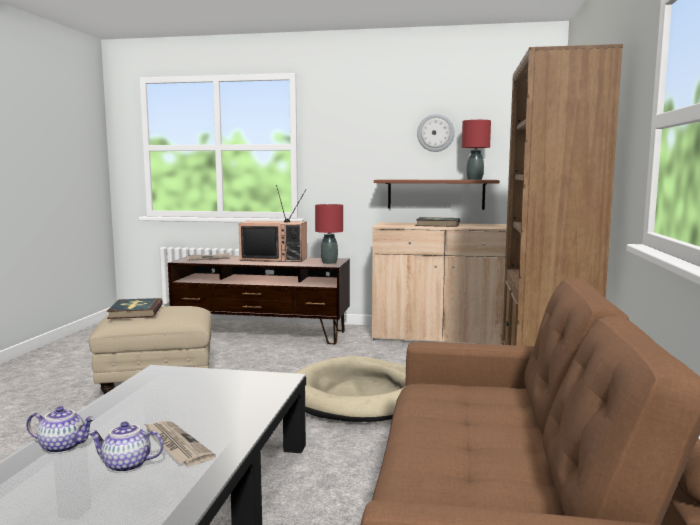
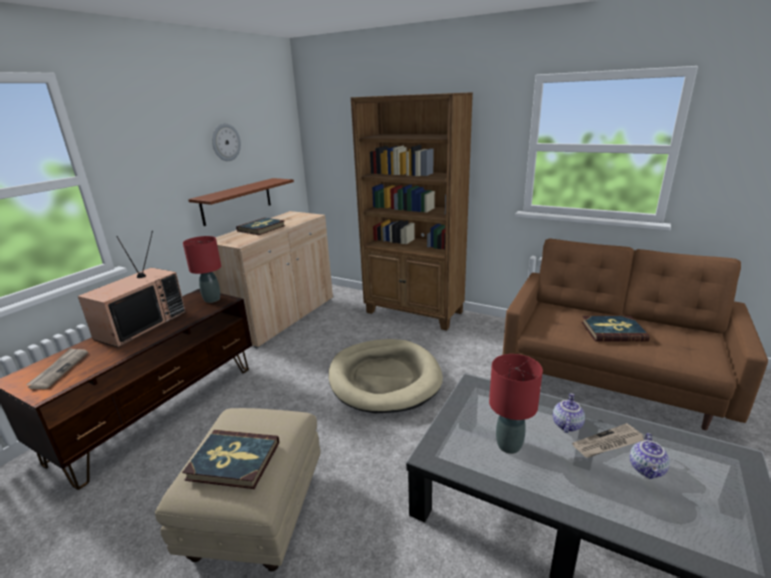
camera: 70 degrees left, 15 degrees up
(63, 446) = (621, 512): teapot -> teapot (566, 424)
(465, 436) = (613, 331): none -> book
(474, 179) = (271, 181): red table lamp -> red table lamp (509, 445)

